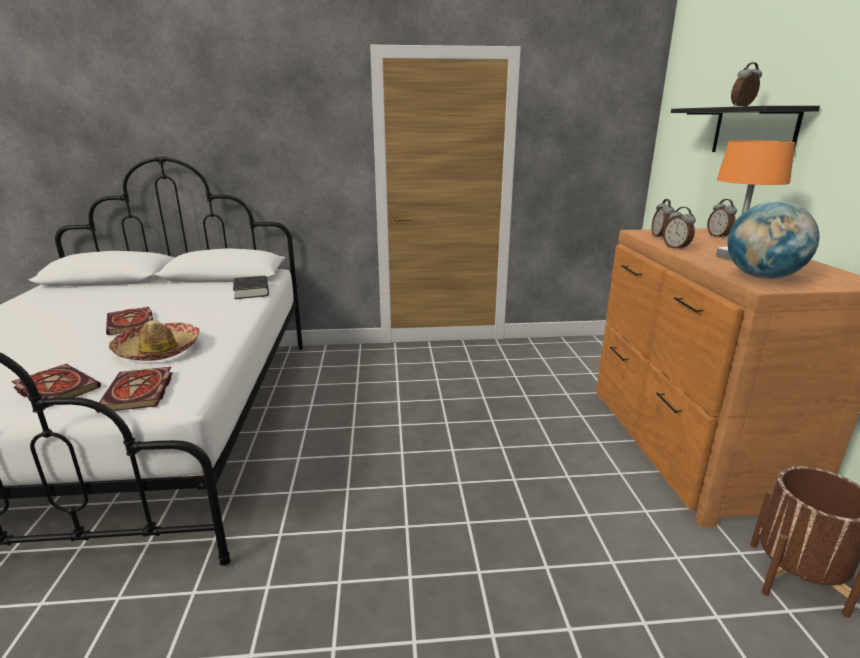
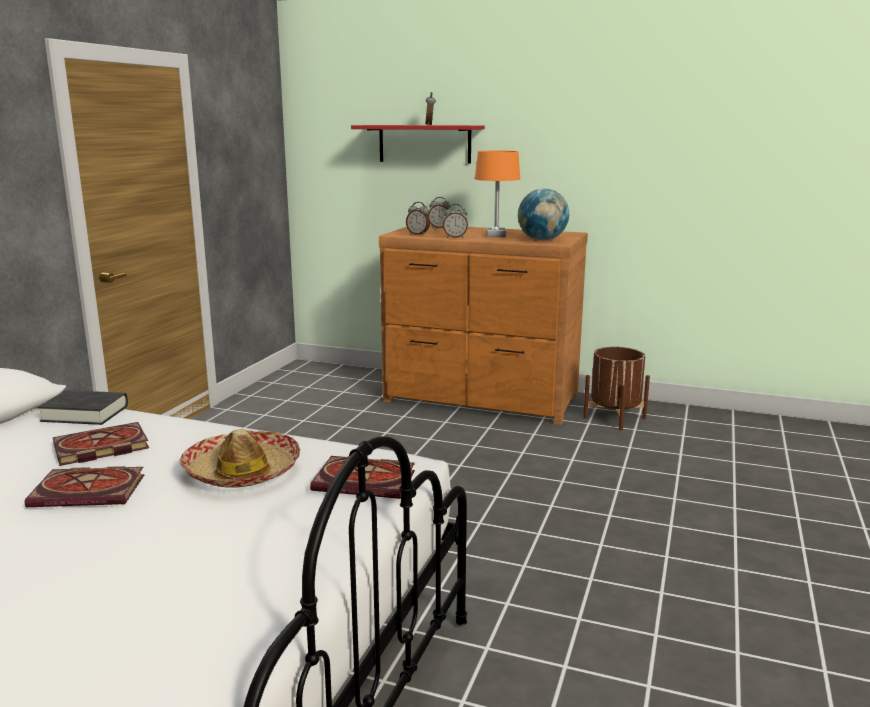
camera: 65 degrees left, 5 degrees down
(54, 388) = (292, 531): book -> book (99, 448)
(753, 131) = (424, 143): black shelf -> red shelf

